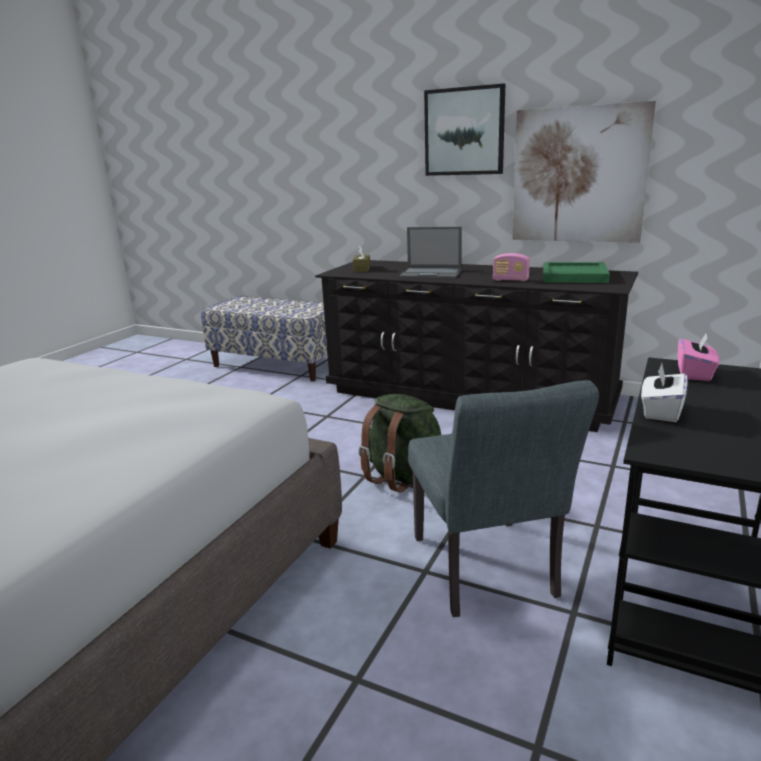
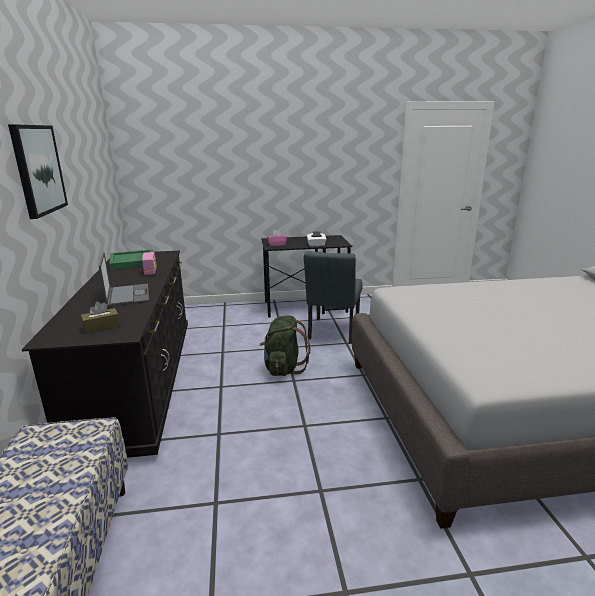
camera: 125 degrees left, 0 degrees up
(487, 573) = (332, 333): grey chair -> grey chair turned 150 degrees clockwise
(578, 175) = (83, 199): picture -> none

